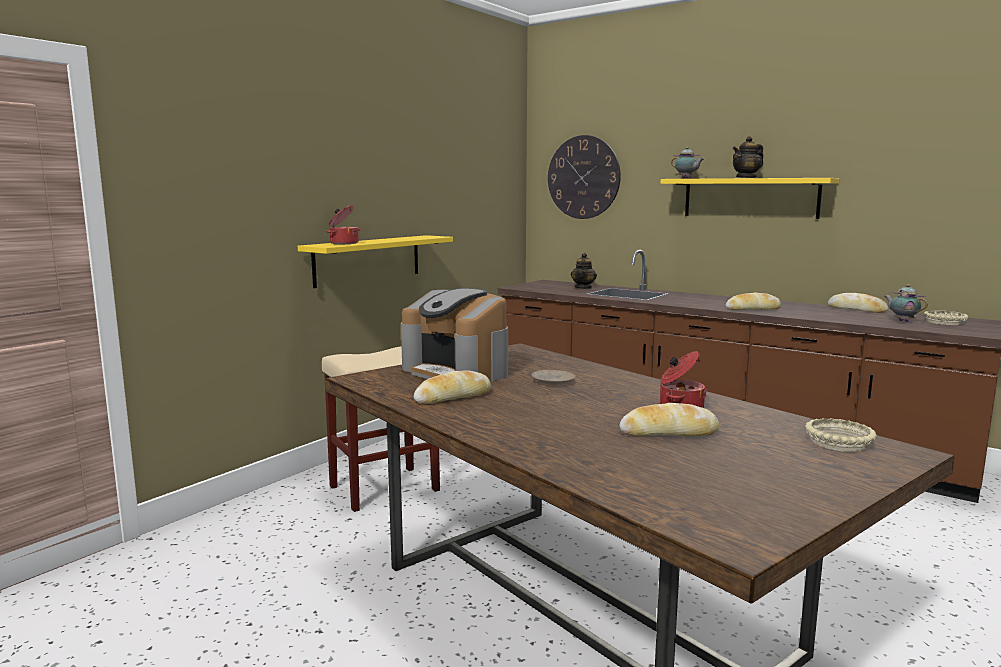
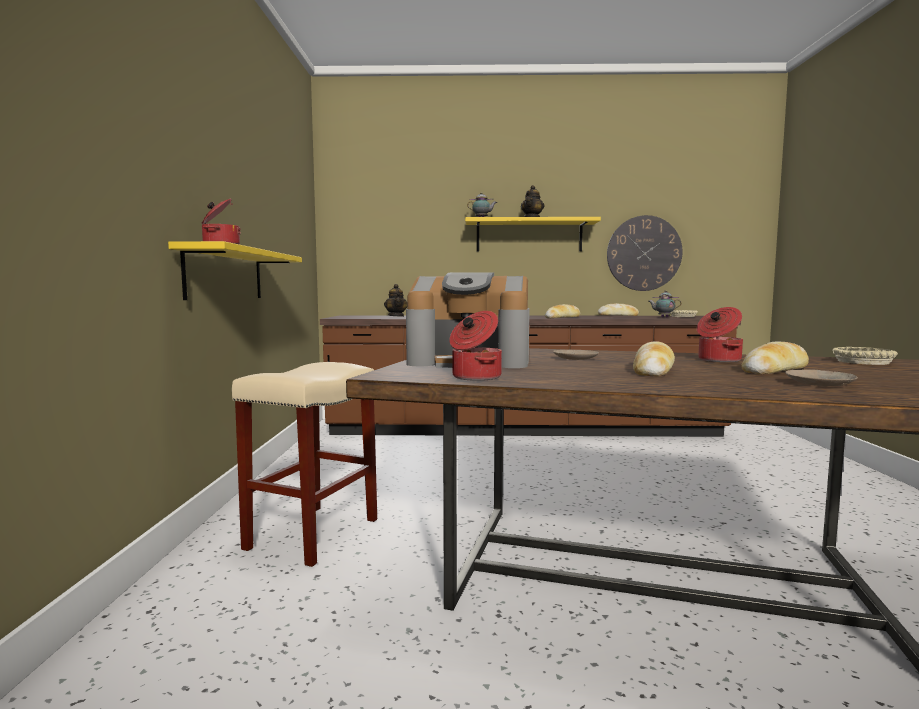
camera: 35 degrees left, 5 degrees down
(399, 392) = (475, 377): none -> cooking pot
(453, 397) = (540, 374): bread -> bread (653, 370)
(583, 177) = (378, 219): wall clock -> wall clock (644, 253)
(622, 457) = (820, 384): none -> beige plate

